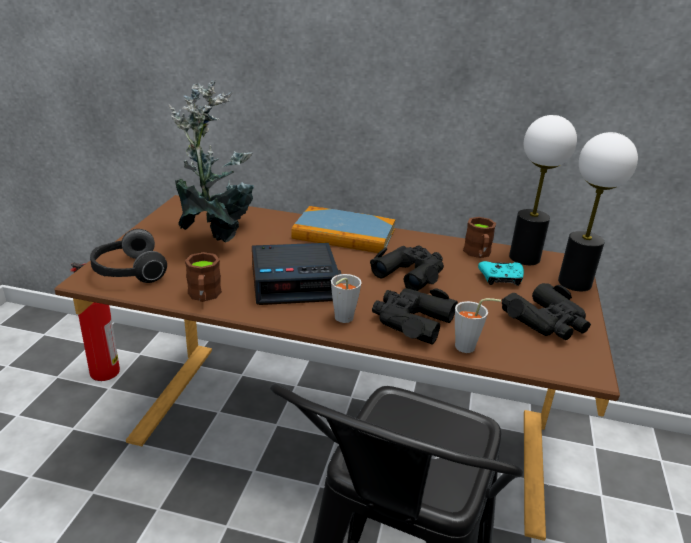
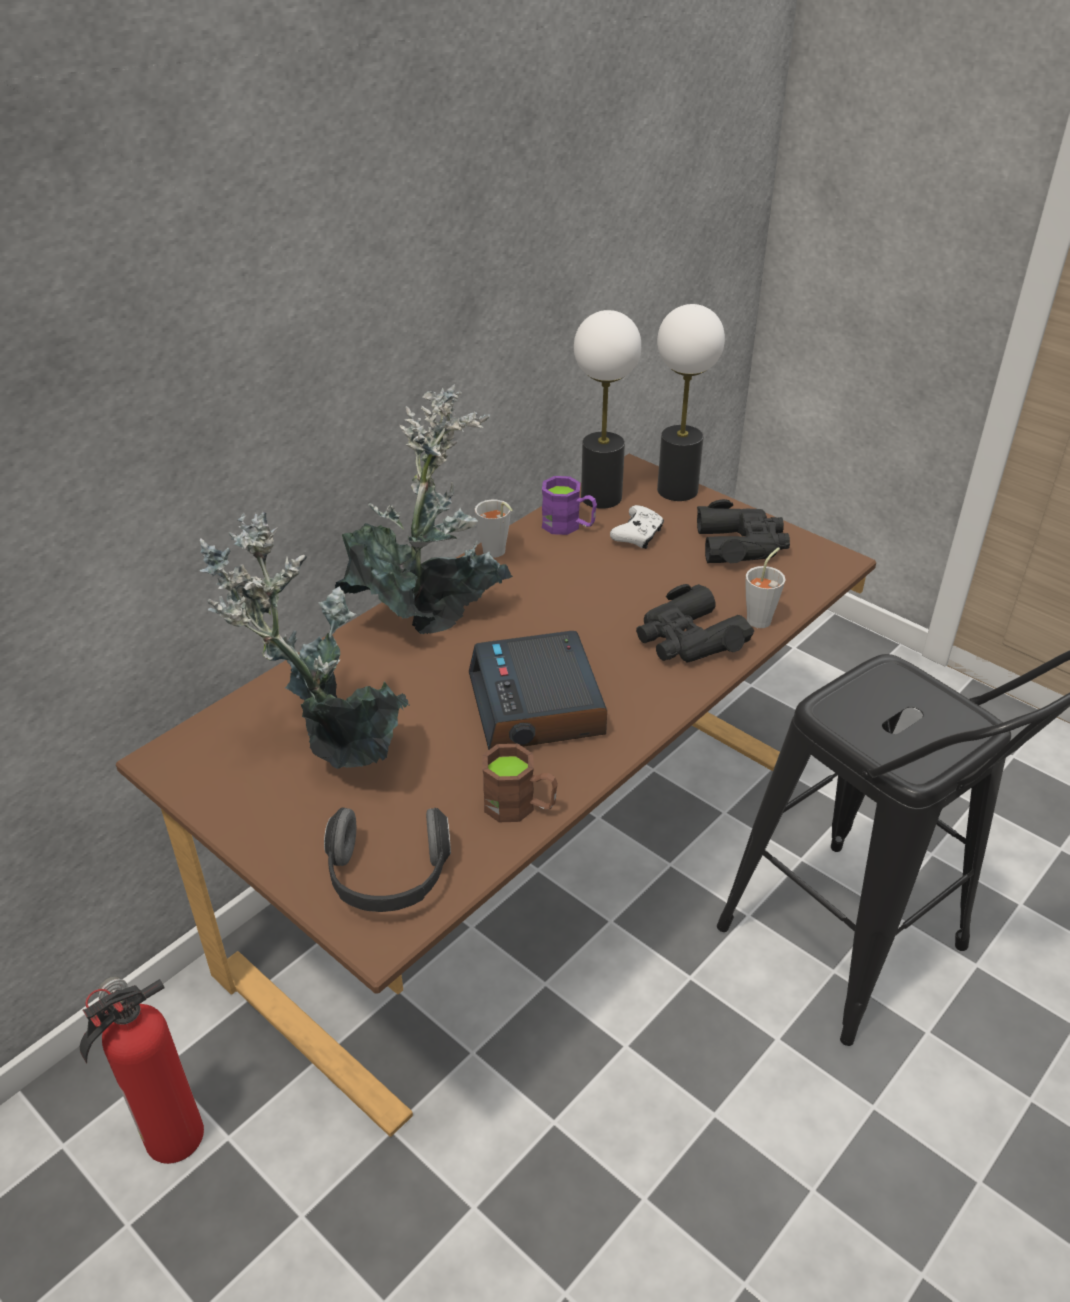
camera: 60 degrees left, 10 degrees up
(295, 282) = (538, 706): alarm clock -> alarm clock turned 150 degrees clockwise
(341, 319) = (653, 694): grey cup -> grey cup (496, 554)
(344, 234) = (431, 615): book -> potted plant
(410, 273) = (579, 597): black binoculars -> none
(478, 254) = (568, 526): brown mug -> purple mug
(501, 279) = (638, 536): turquoise game controller -> white game controller

